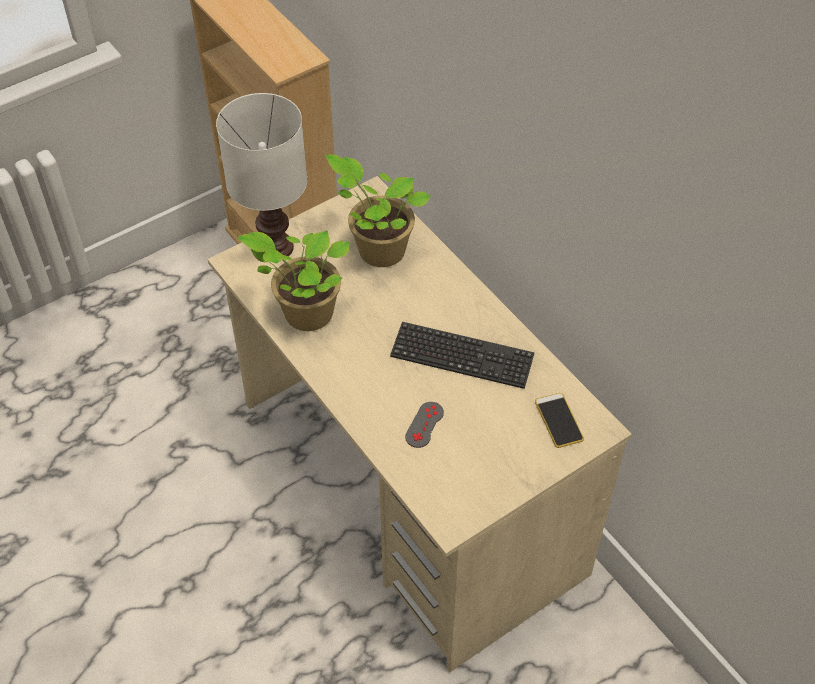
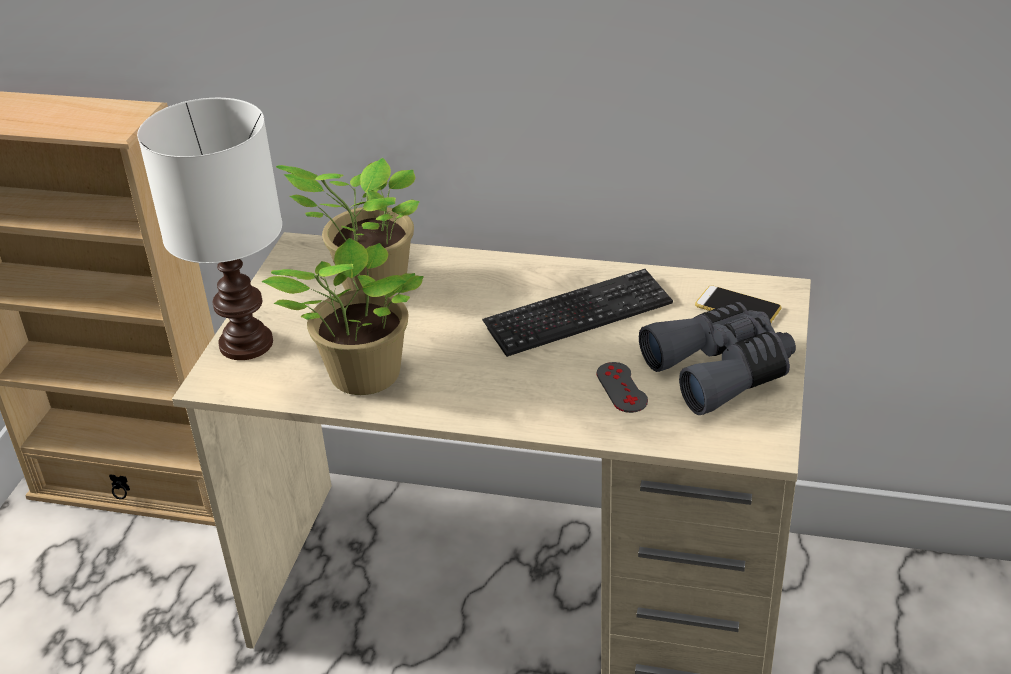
camera: 40 degrees left, 15 degrees down
(492, 456) = (721, 370): none -> grey binoculars

